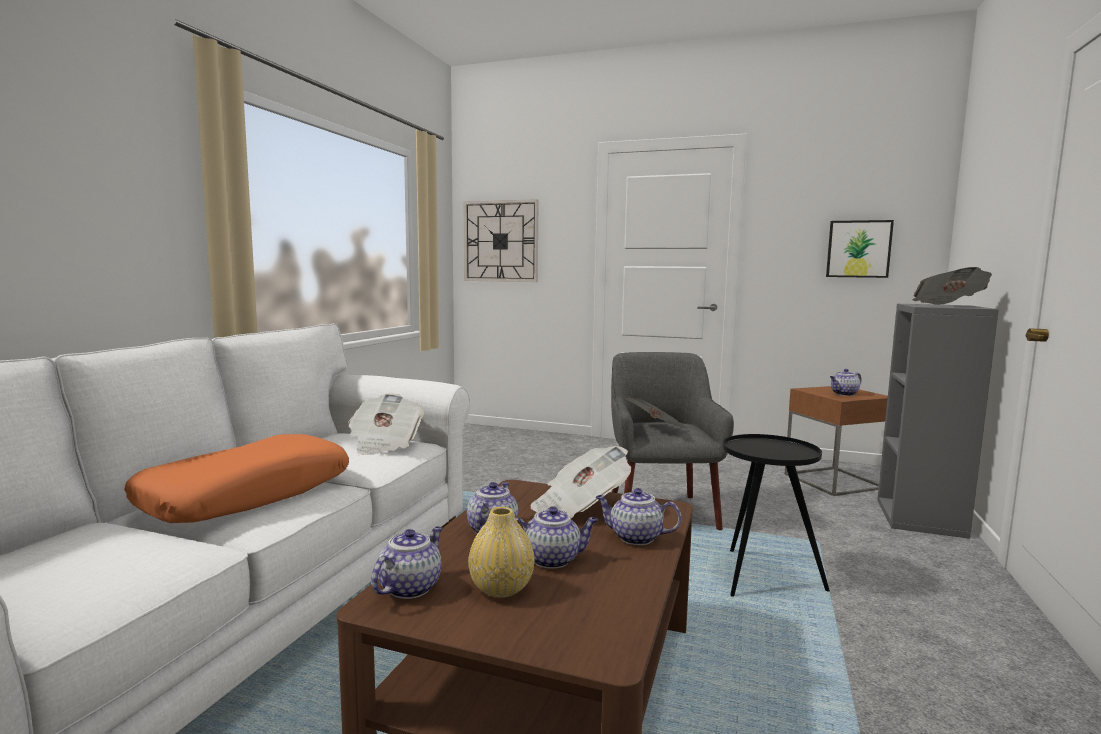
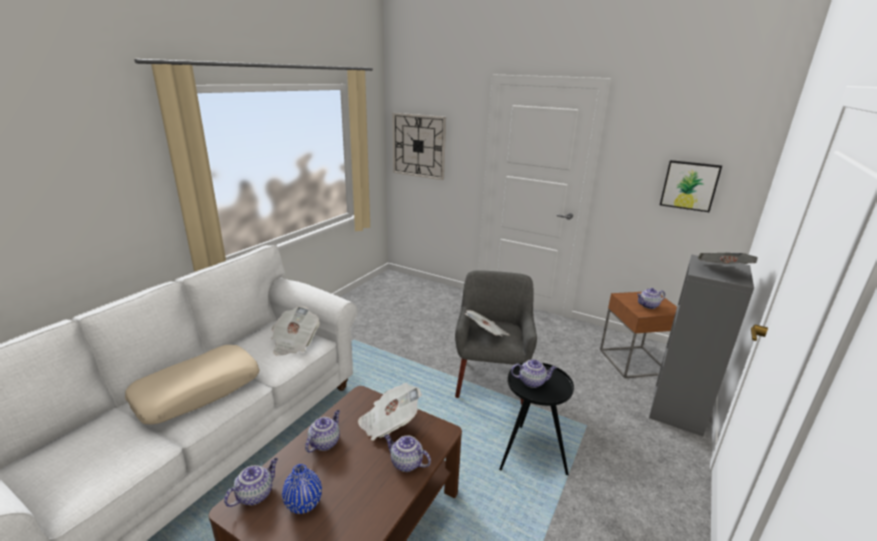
camera: 10 degrees right, 15 degrees up
(248, 495) = (198, 391): orange pillow -> beige pillow
(501, 588) = (303, 504): yellow vase -> blue vase
(553, 559) = (345, 479): teapot -> teapot (532, 382)

